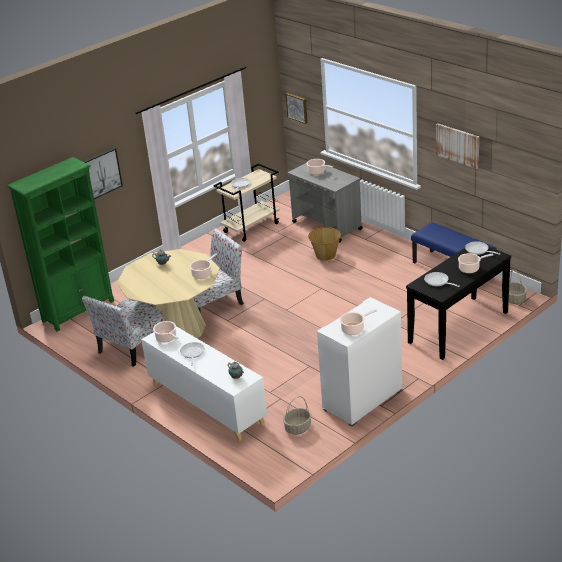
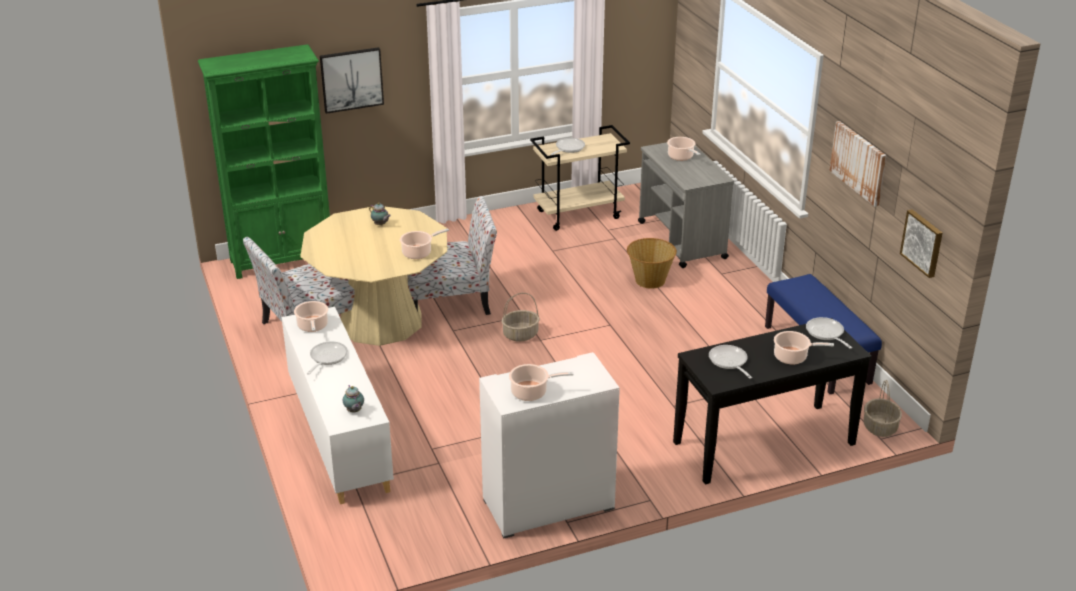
camera: 20 degrees right, 0 degrees up
(297, 107) = (689, 58): picture -> picture (923, 243)
(298, 428) = (429, 514): basket -> basket (520, 335)

